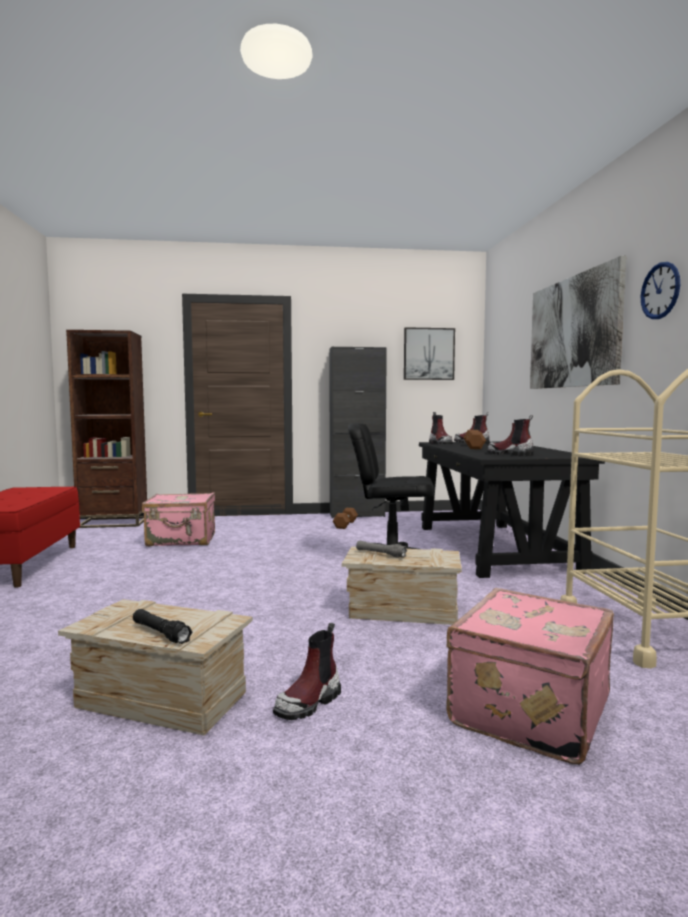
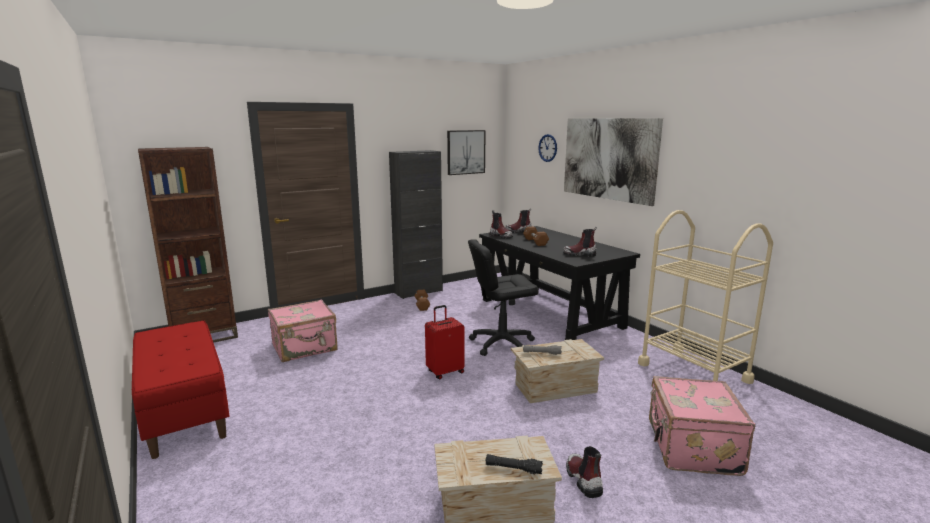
camera: 25 degrees left, 10 degrees up
(289, 576) = (445, 372): none -> red suitcase
(309, 702) = (583, 479): boot -> boot turned 150 degrees clockwise
(660, 291) = (692, 151): wall clock -> wall clock (548, 148)

